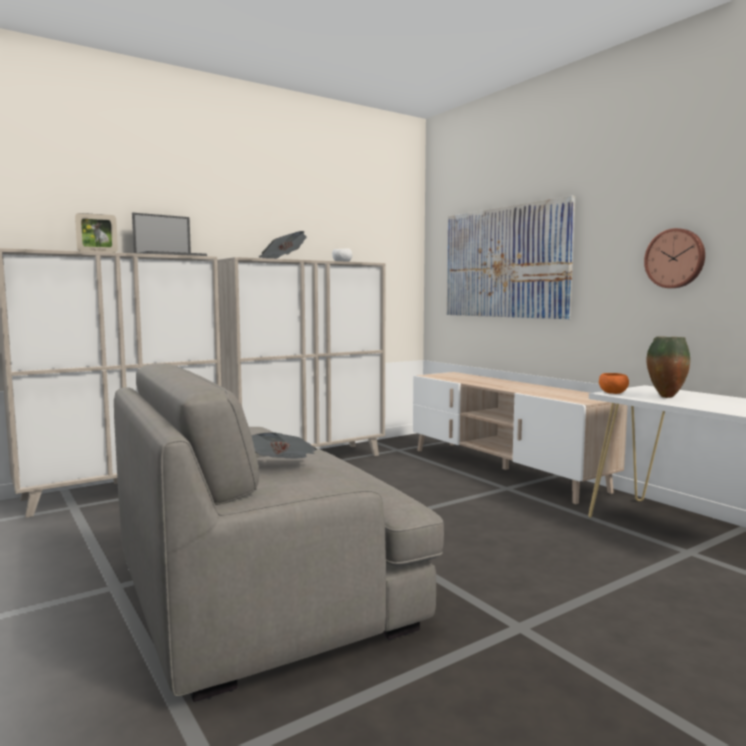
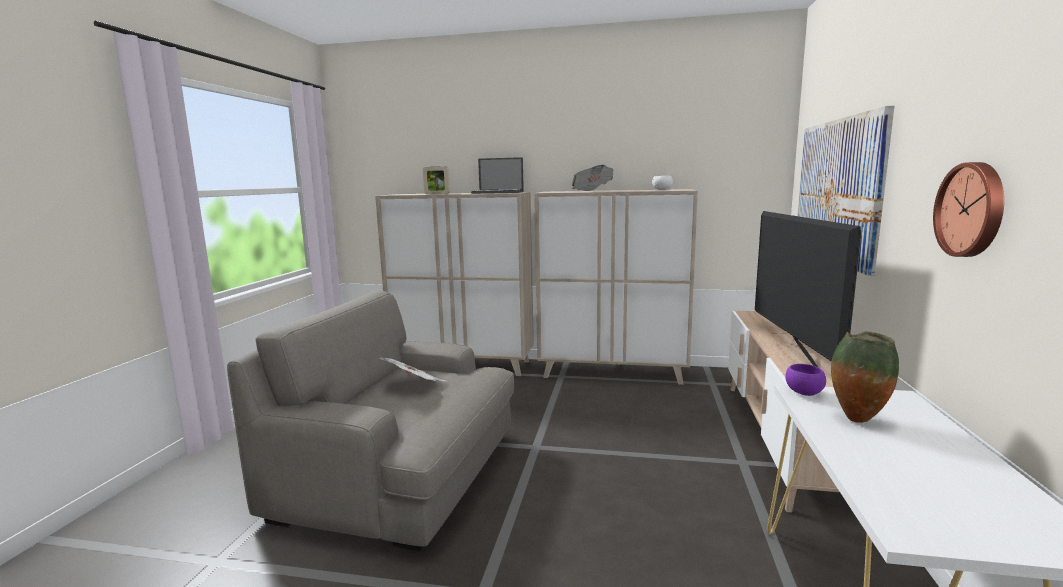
camera: 45 degrees right, 5 degrees up
(516, 388) = (792, 350): none -> television
(613, 393) = (804, 393): orange bowl -> purple bowl

